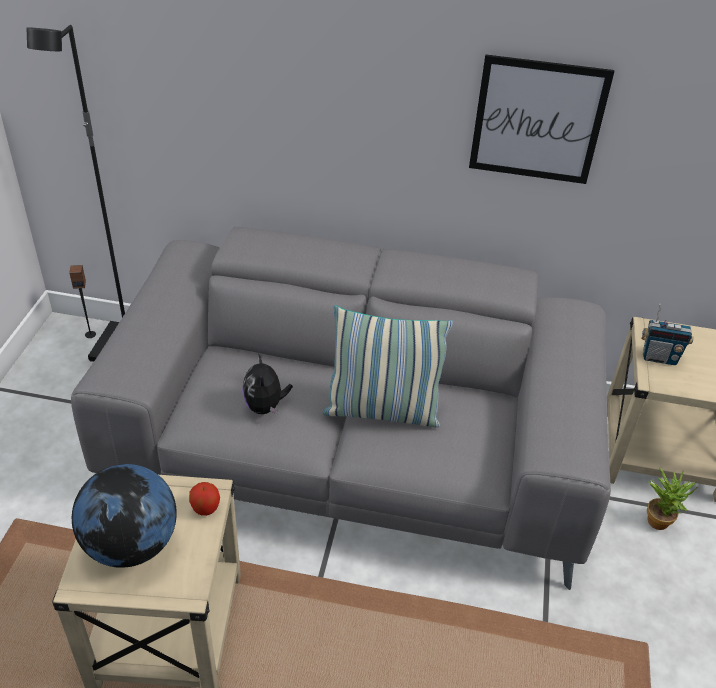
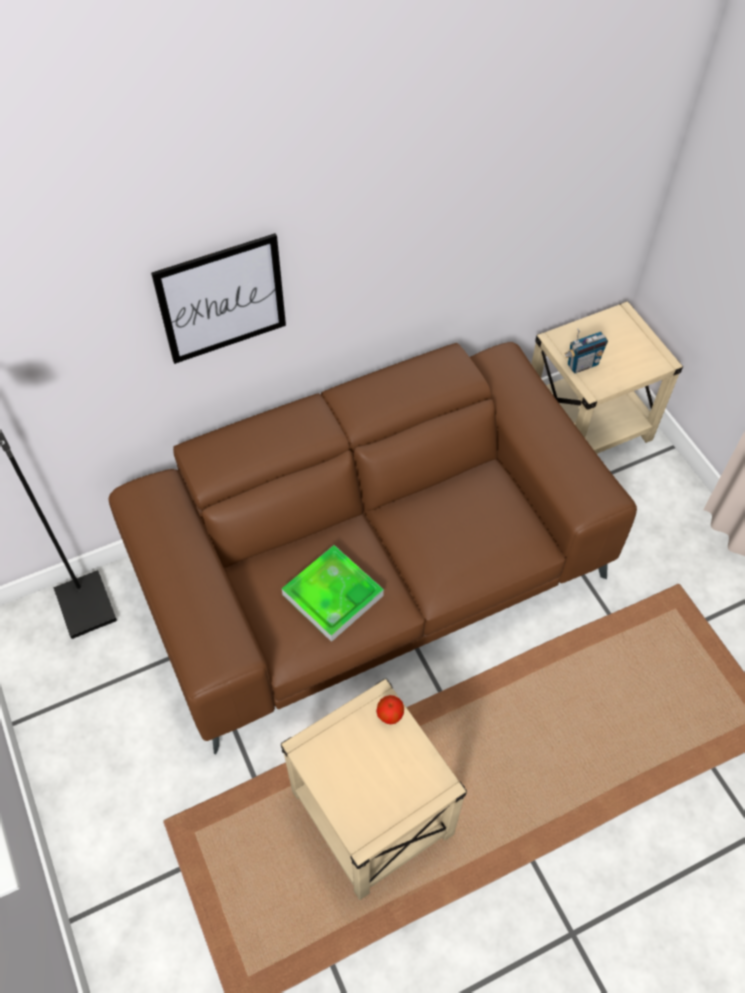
camera: 35 degrees left, 15 degrees up
(90, 334) = (44, 612): speaker -> none
(131, 545) = (367, 782): globe -> none
(265, 407) = (333, 595): plush toy -> tray
(353, 449) = (372, 569): grey sofa -> brown sofa
(382, 411) = (421, 538): pillow -> none
(537, 120) = (437, 230): picture -> picture (222, 299)
(659, 518) = (622, 481): potted plant -> none

